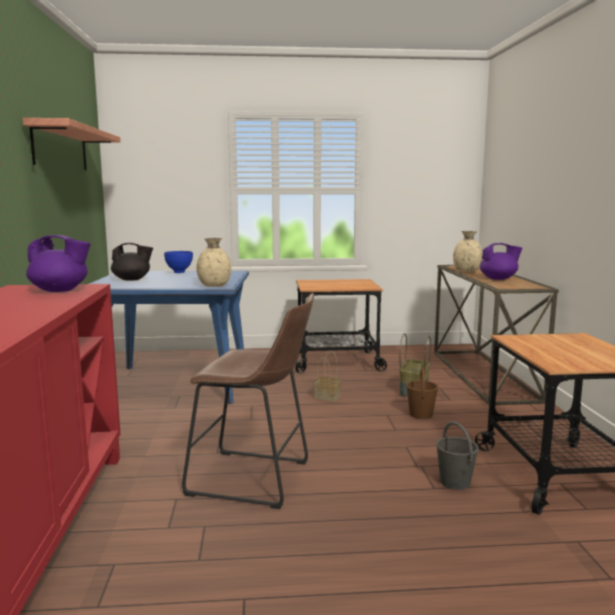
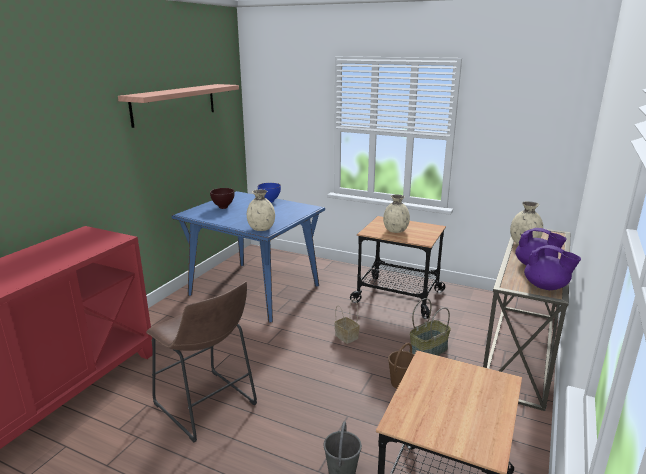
camera: 30 degrees right, 10 degrees up
(60, 290) = (94, 242): purple teapot -> purple teapot (546, 287)
(132, 279) = (223, 208): black teapot -> brown bowl
(333, 285) = (395, 231): none -> beige vase

